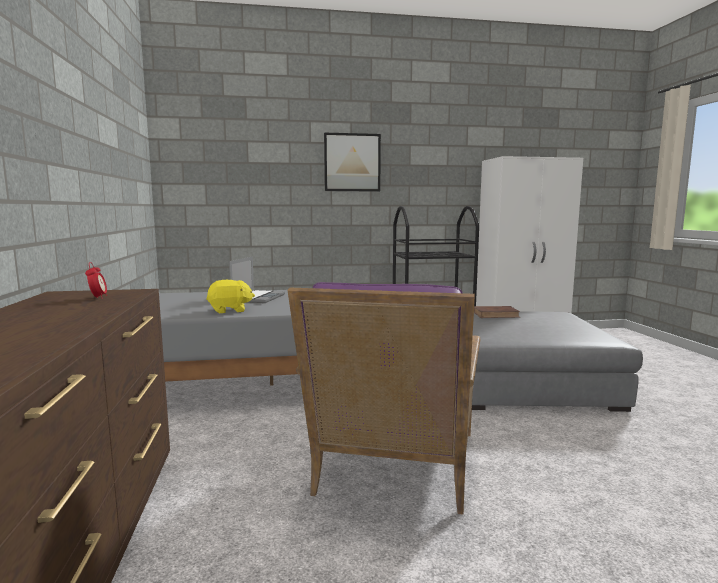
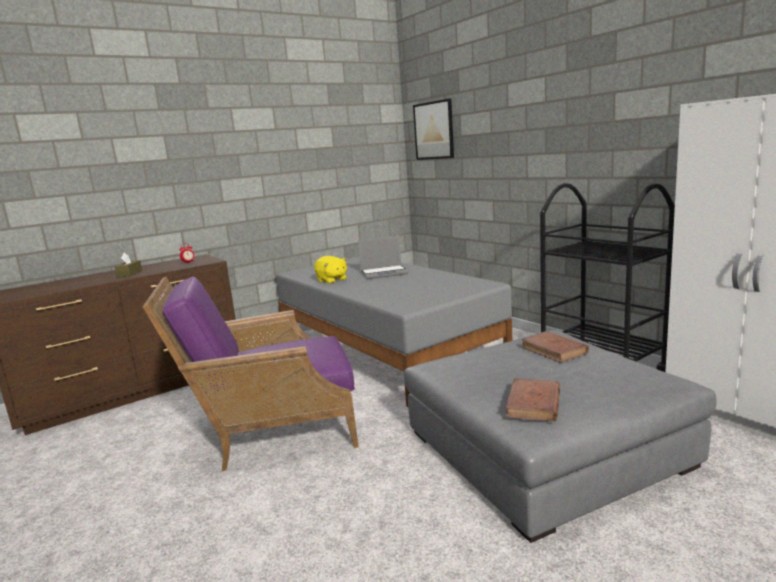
camera: 65 degrees right, 5 degrees up
(55, 320) = (129, 274): none -> brown tissue box
(352, 162) = (545, 126): picture -> picture (434, 130)
(580, 332) = (533, 403): none -> brown book

